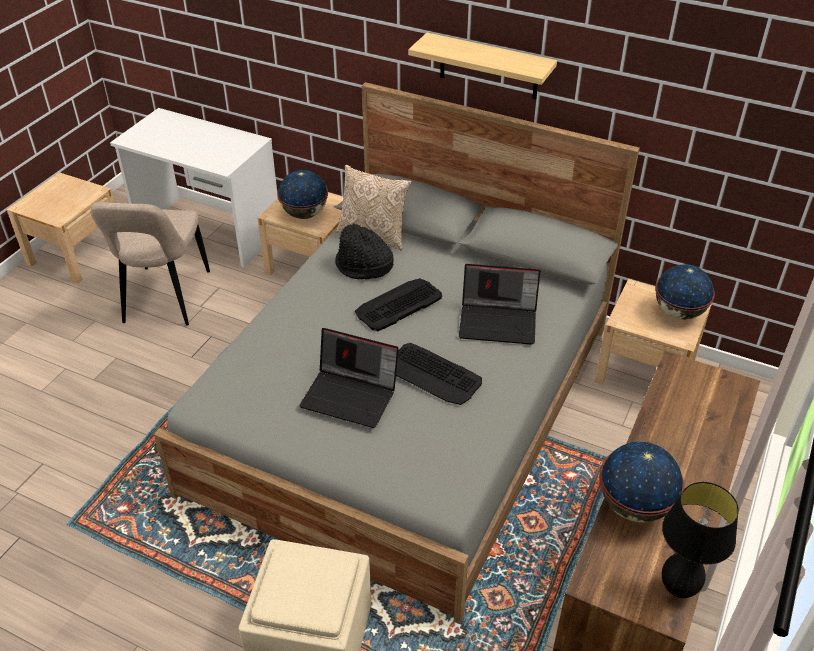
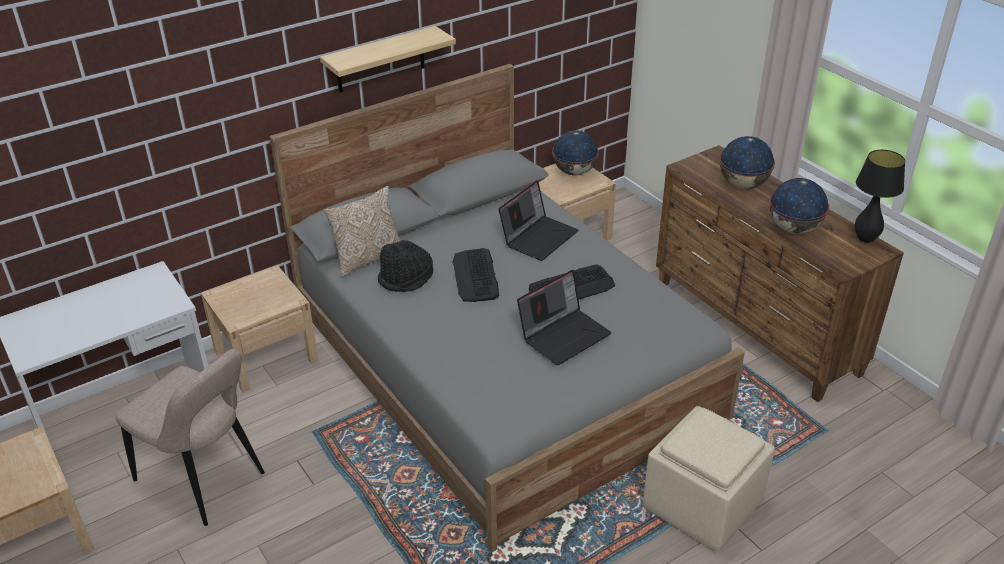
camera: 60 degrees left, 5 degrees down
(304, 214) = (260, 302): globe -> globe (743, 185)

